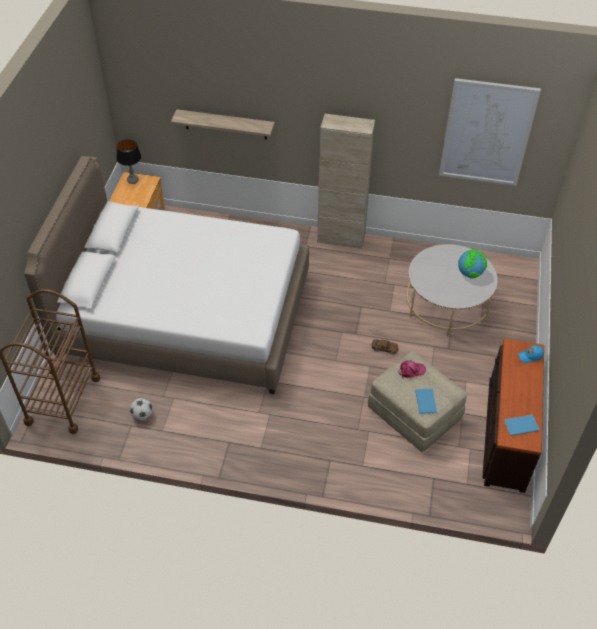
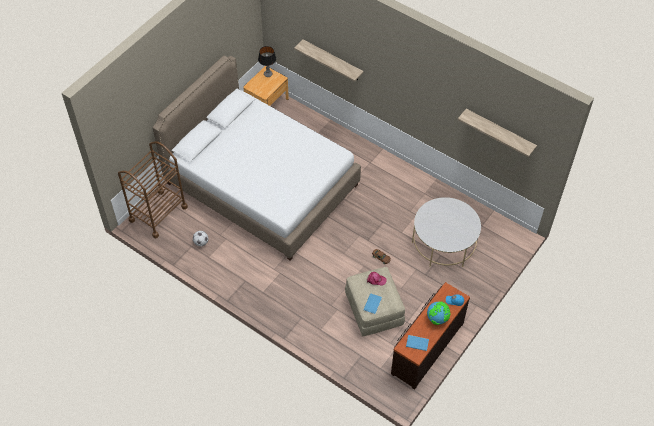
camera: 25 degrees right, 5 degrees up
(341, 239) = (398, 166): beige cabinet -> none
(470, 273) = (460, 227): globe -> globe (437, 319)
(487, 133) = (499, 132): picture -> shelf

